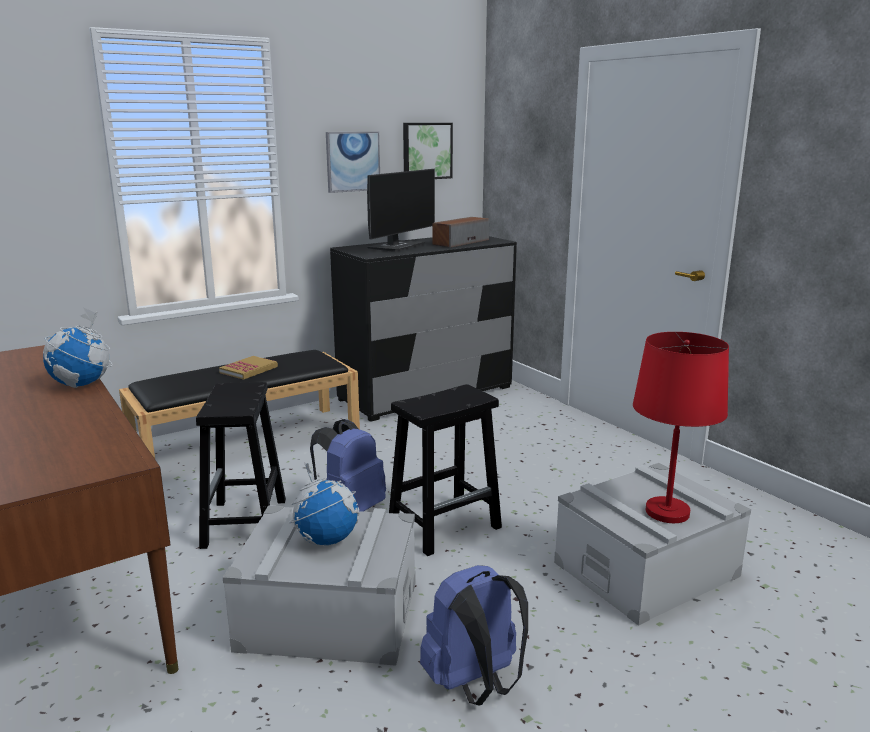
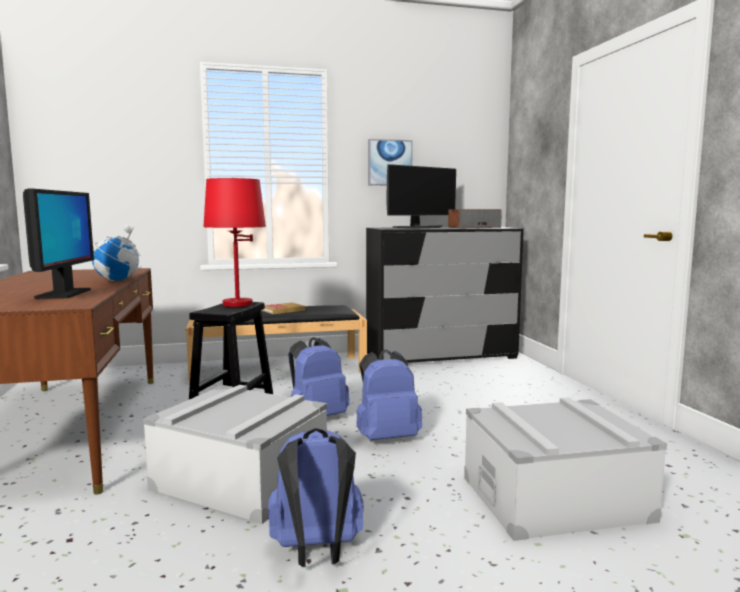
camera: 20 degrees right, 10 degrees down
(63, 434) = (63, 294): none -> monitor
(326, 539) = (241, 408): globe -> none
(426, 151) = (454, 157): picture -> none
(445, 525) = (386, 437): black stool -> blue backpack
(668, 512) = (568, 433): red table lamp -> red table lamp (237, 304)

